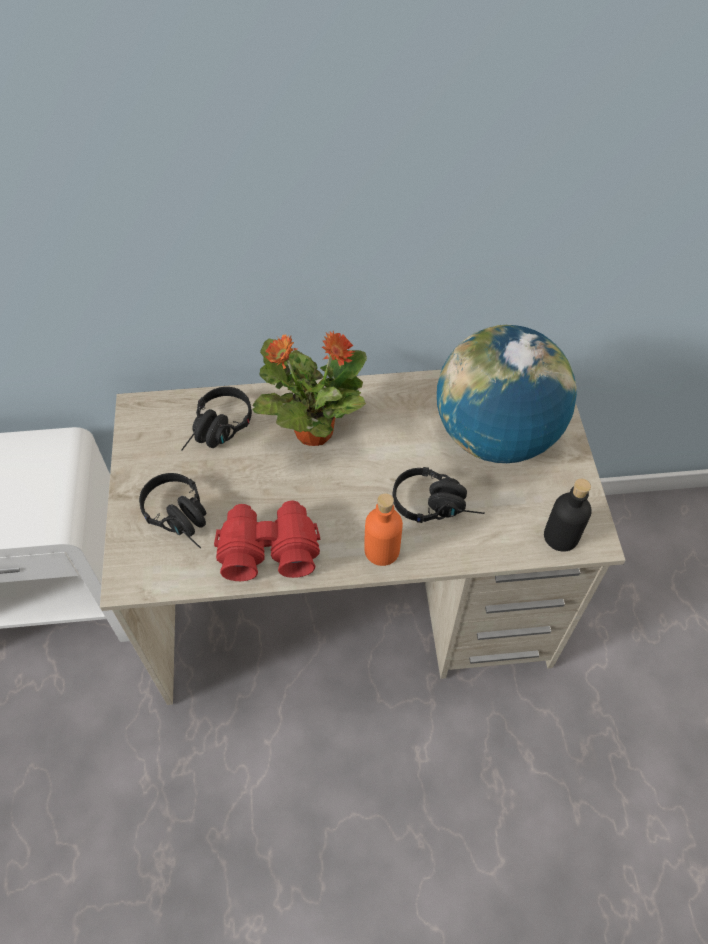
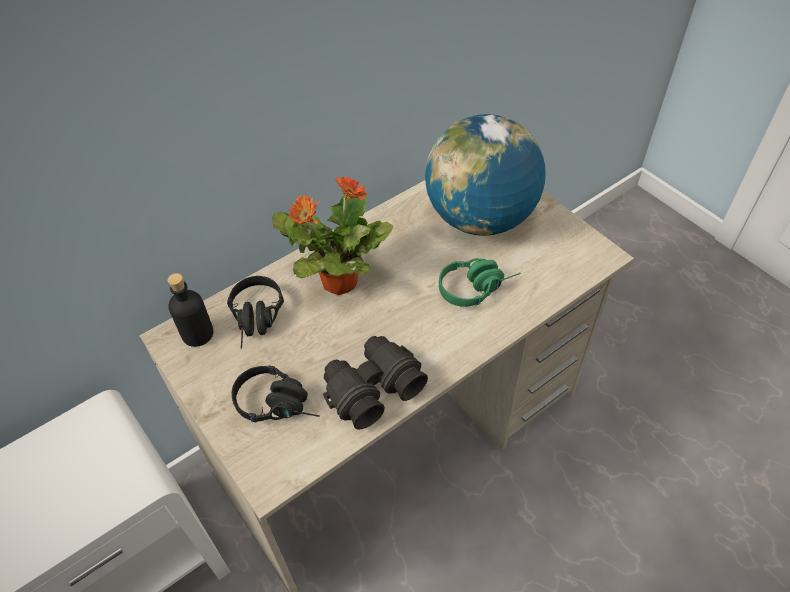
camera: 30 degrees left, 5 degrees down
(268, 548) = (372, 388): red binoculars -> black binoculars
(382, 550) = (463, 341): orange bottle -> none
(437, 505) = (477, 287): black headphones -> green headphones
(561, 536) = (580, 264): black bottle -> black bottle (197, 333)

